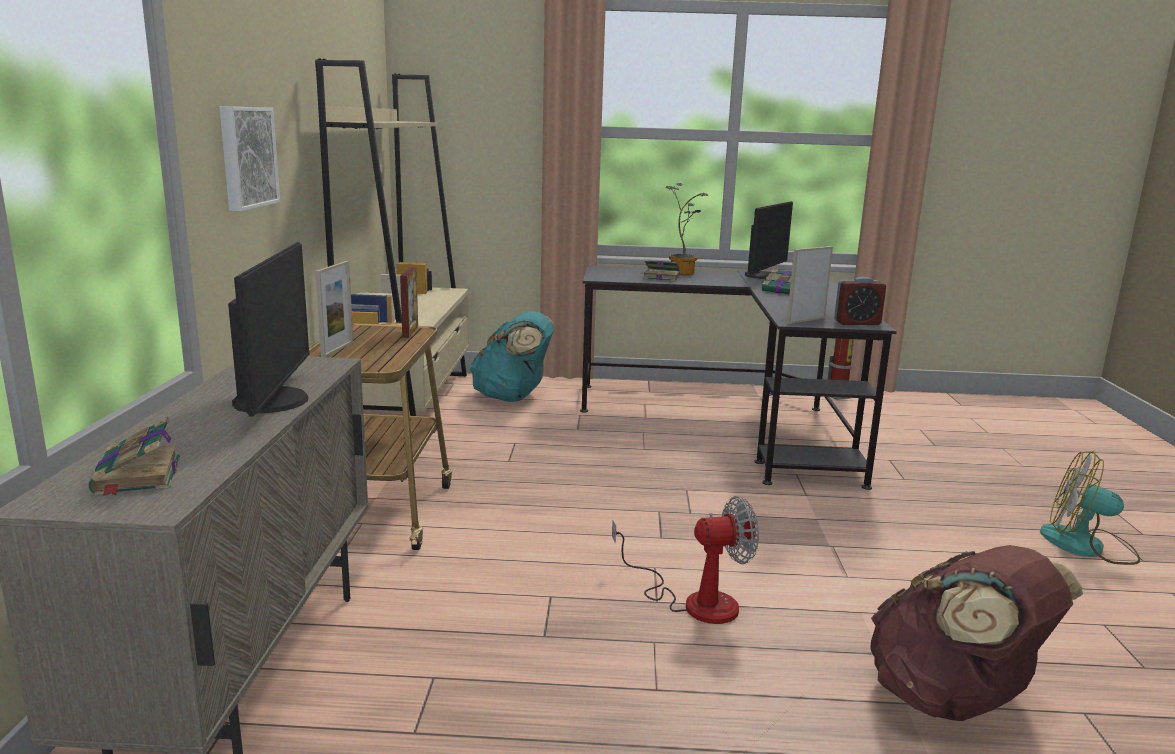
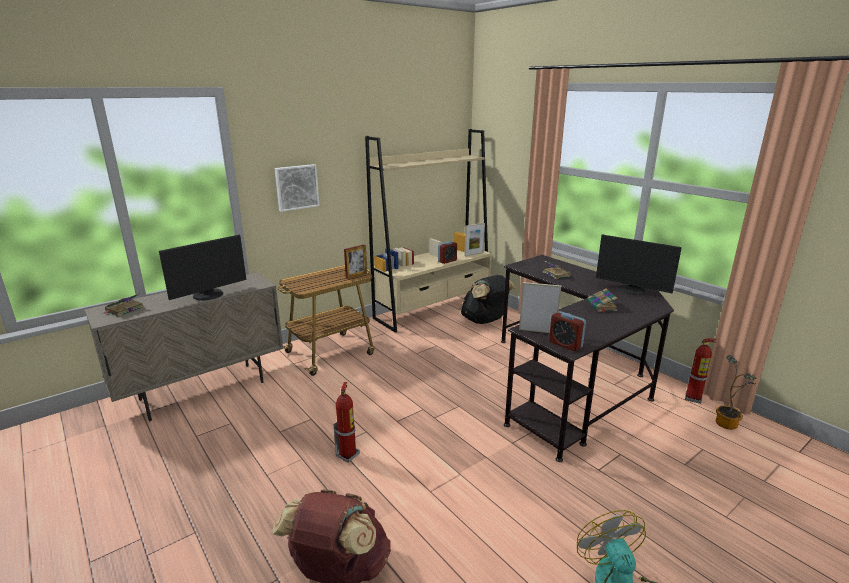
camera: 50 degrees right, 5 degrees up
(337, 349) = (314, 277): picture frame -> picture frame (474, 254)
(435, 306) = (447, 261): none -> alarm clock
(513, 397) = (485, 321): turquoise backpack -> black backpack
(683, 272) = (583, 274): potted plant -> potted plant (728, 423)
(694, 601) = (348, 454): fan -> fire extinguisher
(764, 276) = (632, 290): monitor -> monitor turned 45 degrees clockwise

